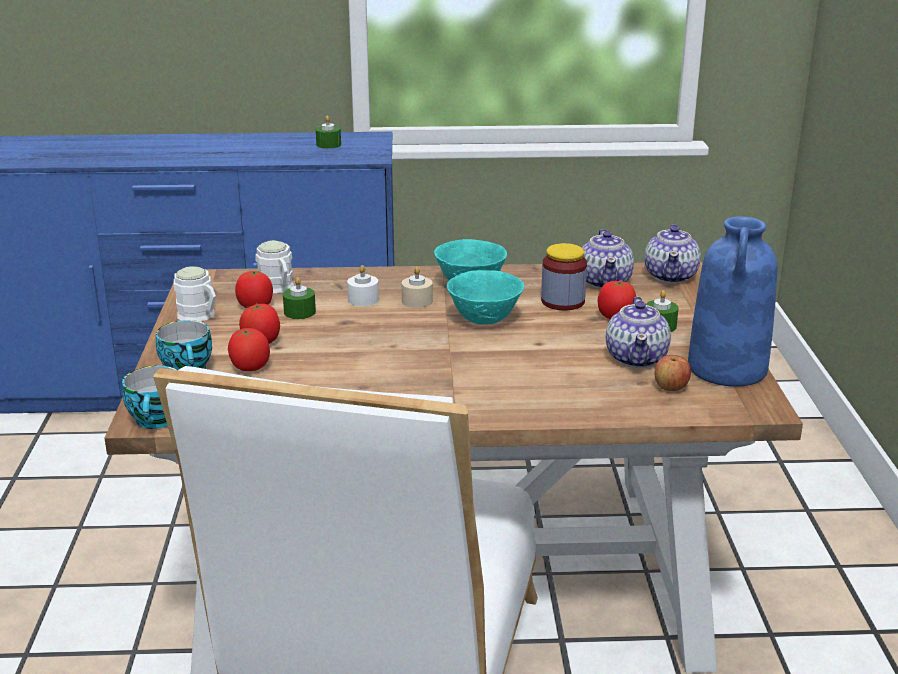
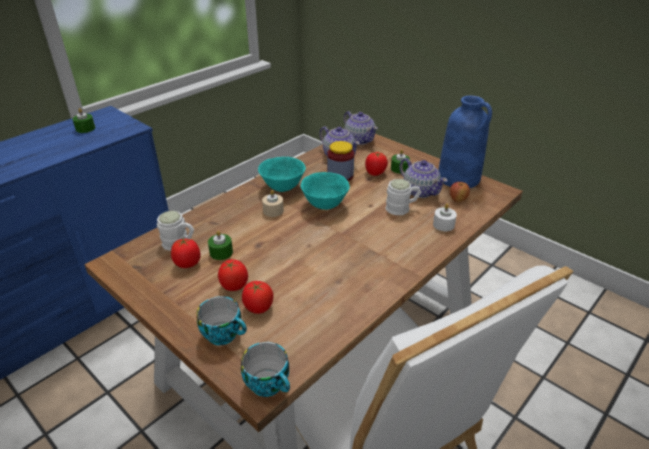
camera: 45 degrees left, 10 degrees up
(200, 316) = (163, 290): white mug -> white mug (402, 208)
(363, 299) = (243, 224): white candle -> white candle (443, 225)

